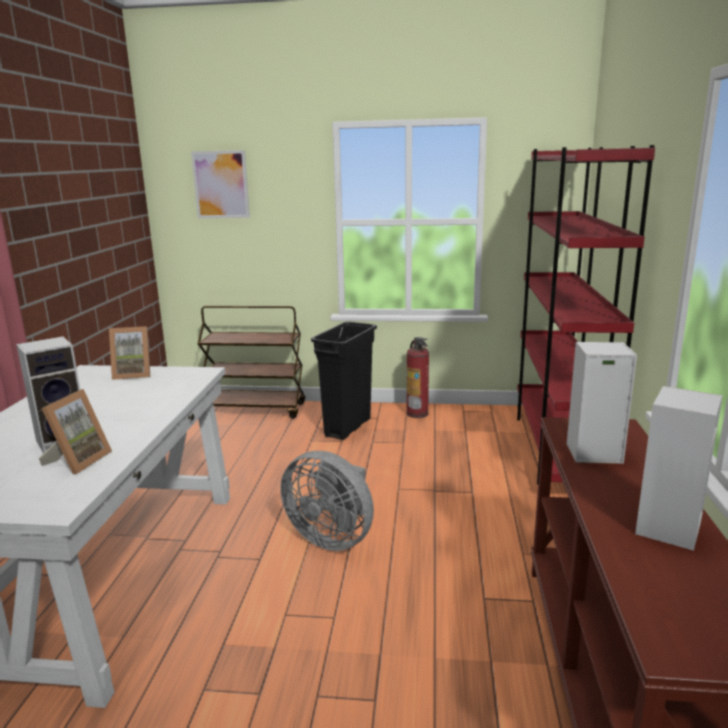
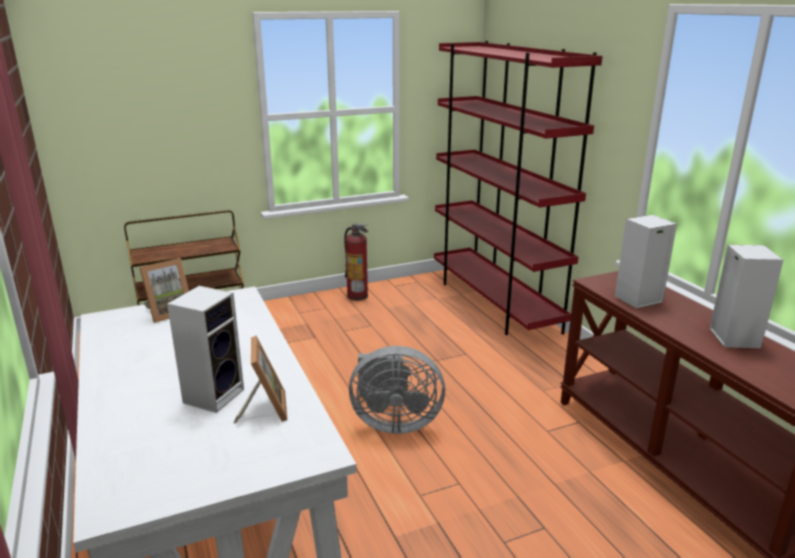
camera: 30 degrees left, 5 degrees up
(221, 184) = (127, 82): picture -> none
(347, 428) = (307, 323): black trash can -> none

